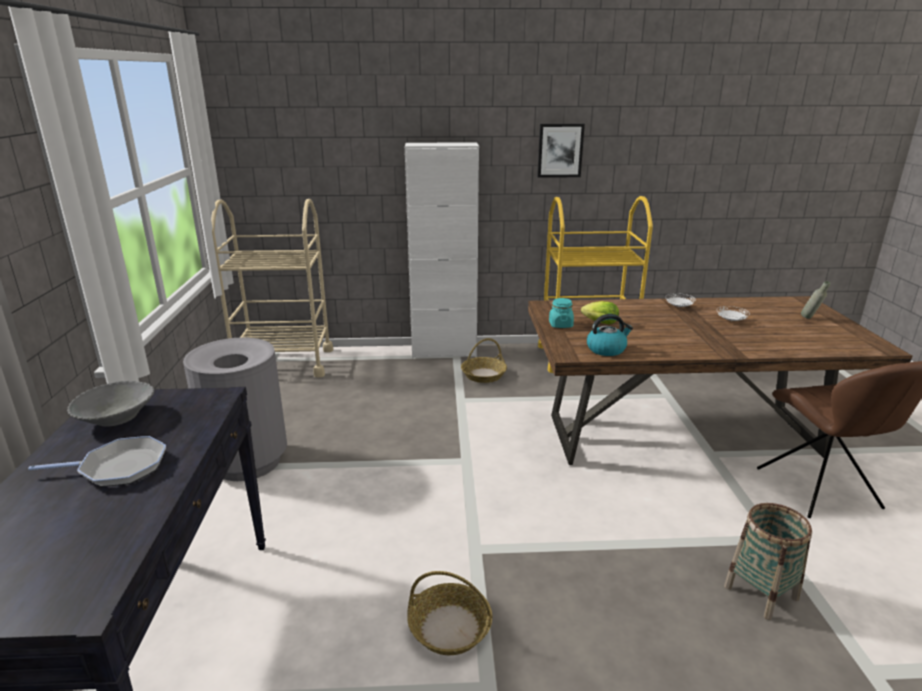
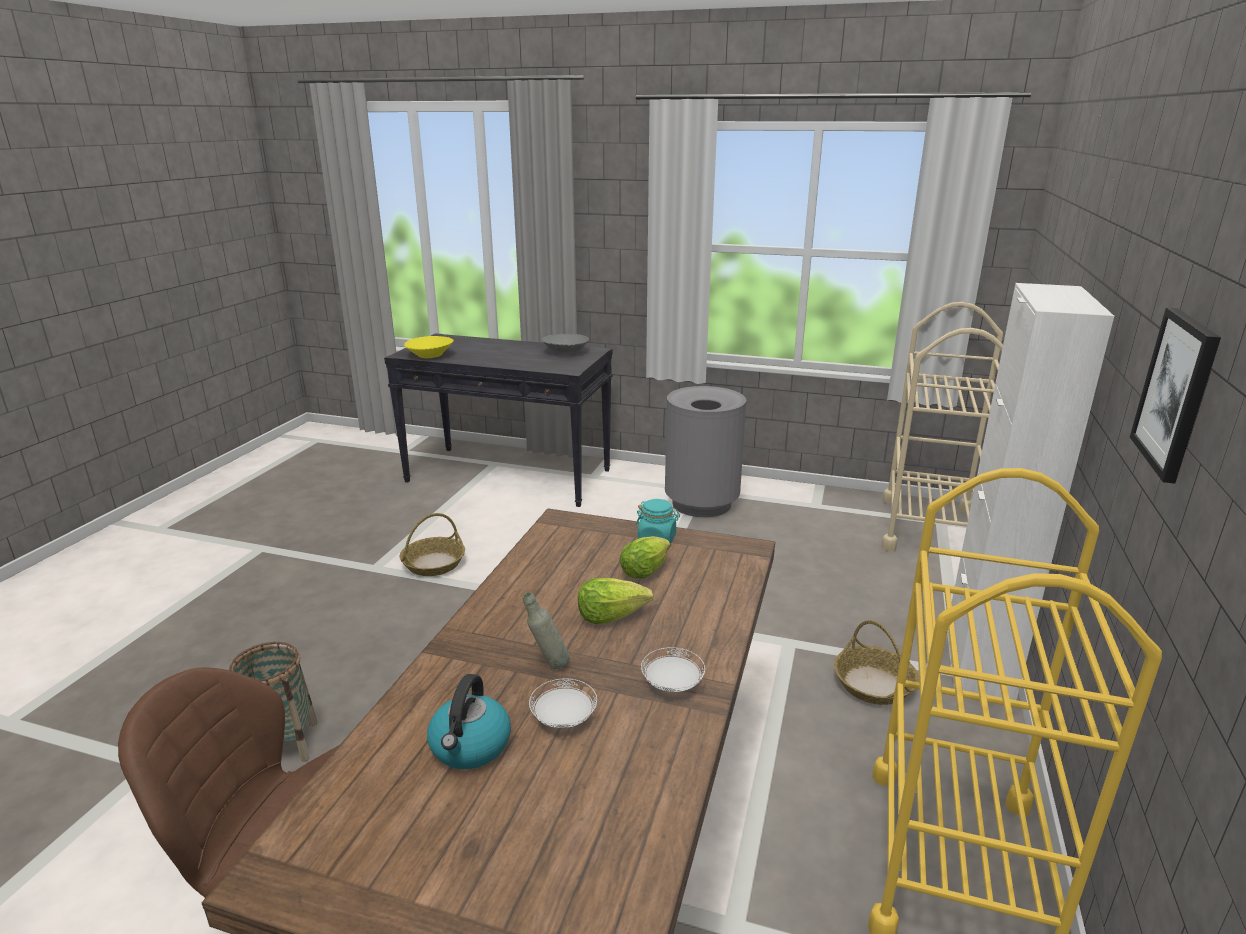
camera: 110 degrees right, 0 degrees up
(105, 559) = (430, 356): none -> yellow bowl
(119, 468) = (505, 355): frying pan -> none
(606, 349) = (553, 548): kettle -> kettle (470, 746)
(650, 324) = (611, 615): none -> lettuce
(810, 319) = (484, 869): grey bottle -> grey bottle (548, 665)

